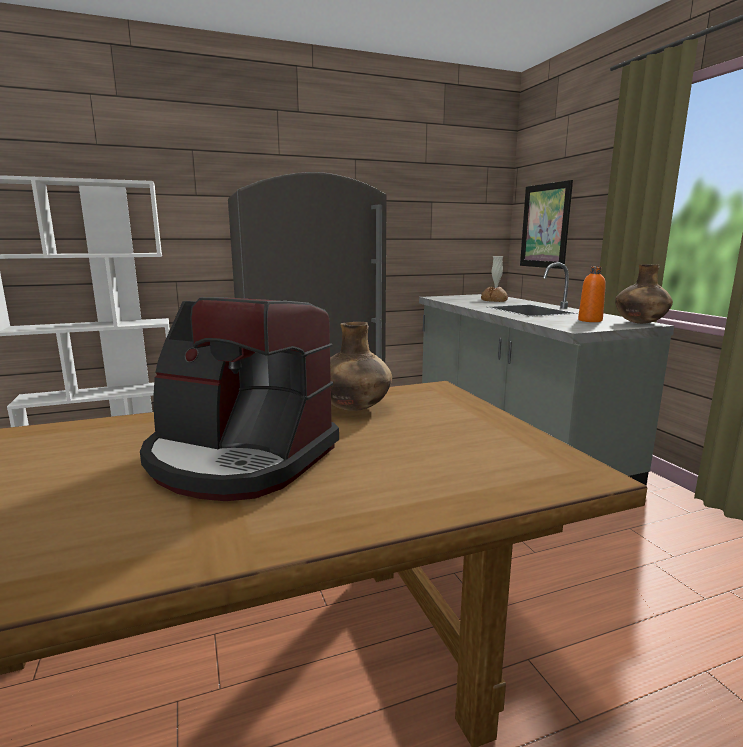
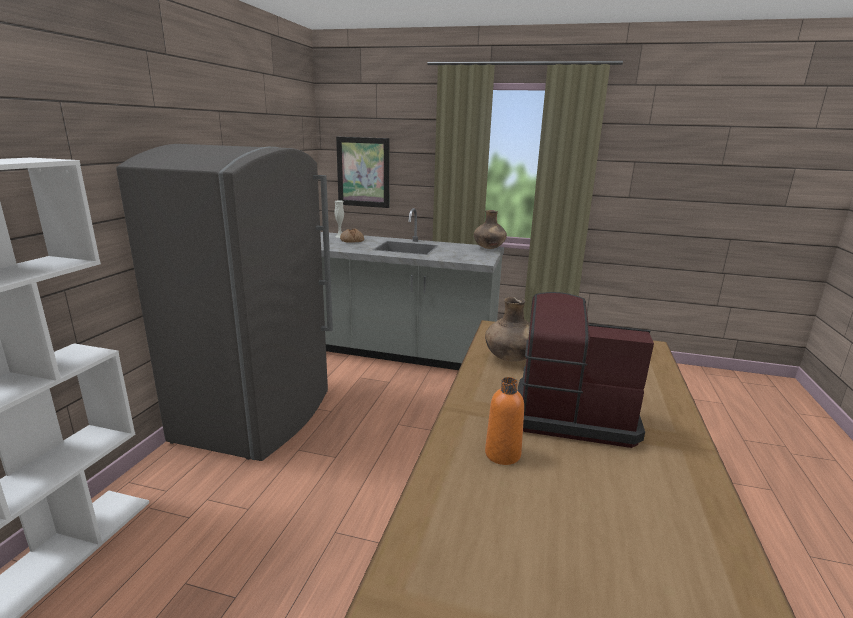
camera: 55 degrees left, 5 degrees up
(239, 458) = (572, 413): coffee machine -> coffee machine turned 135 degrees counterclockwise
(590, 320) = (465, 251): orange bottle -> orange bottle (502, 454)

